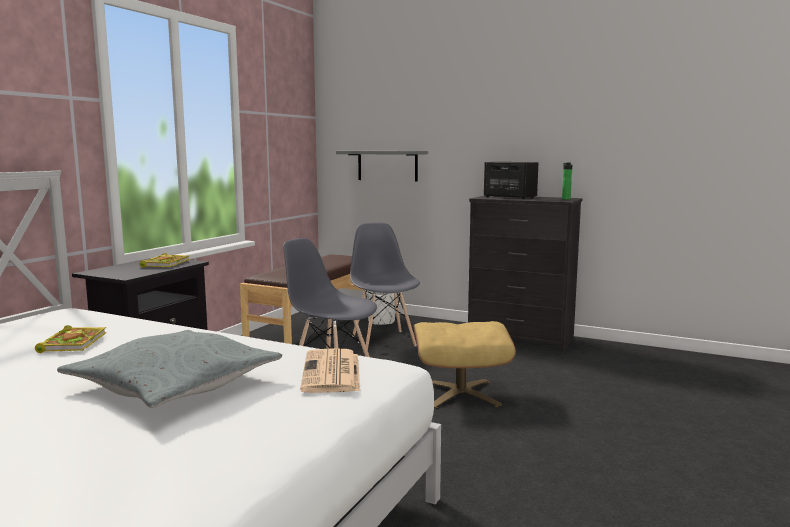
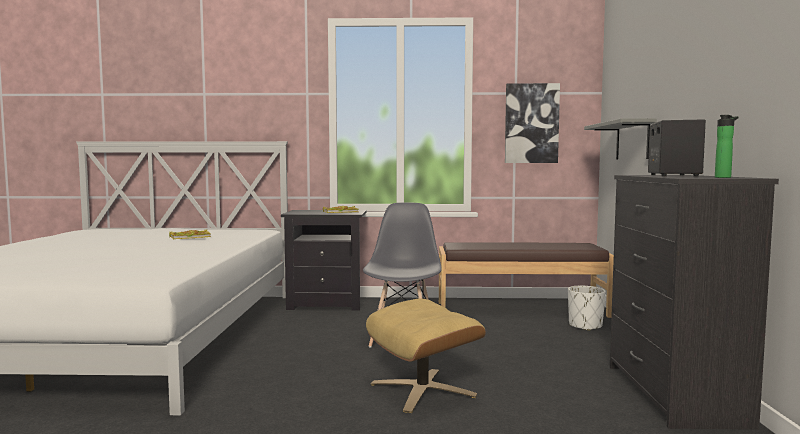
camera: 65 degrees right, 5 degrees down
(174, 385) = (113, 255): grey pillow -> none
(279, 145) = (531, 123): none -> picture
(332, 372) = (132, 268): newspaper -> none
(383, 340) = (529, 336): grey chair -> none

